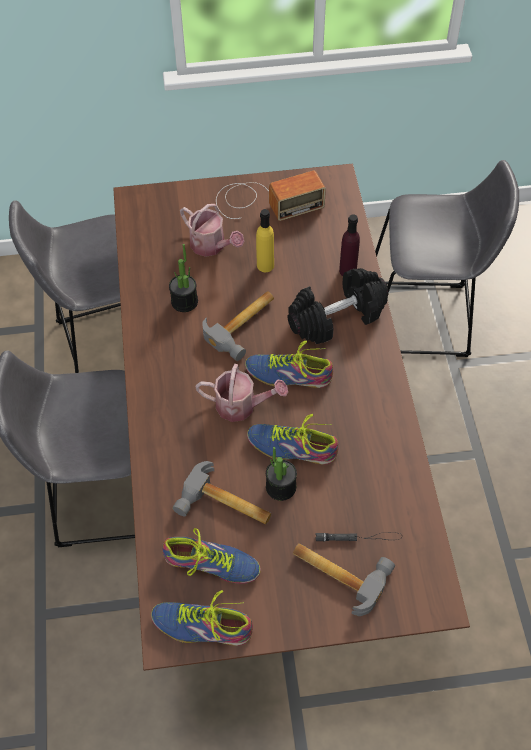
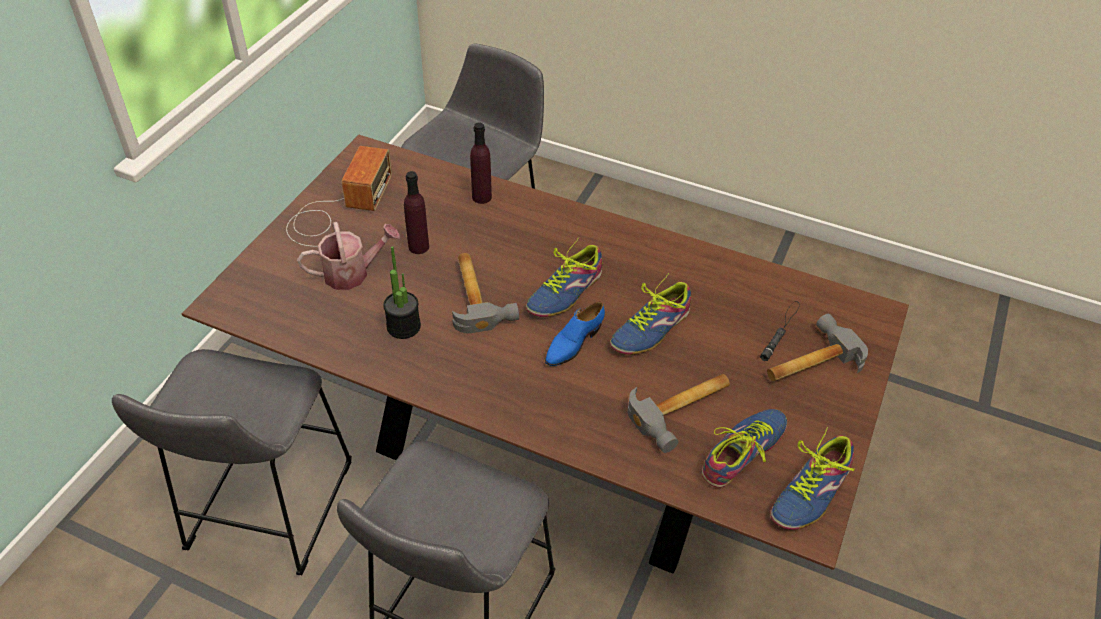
camera: 60 degrees left, 10 degrees down
(241, 405) = (573, 343): watering can -> blue shoe
(265, 265) = (418, 247): yellow bottle -> purple bottle
(281, 487) = (690, 358): potted plant -> none
(337, 317) = (528, 229): black dumbbell -> none

